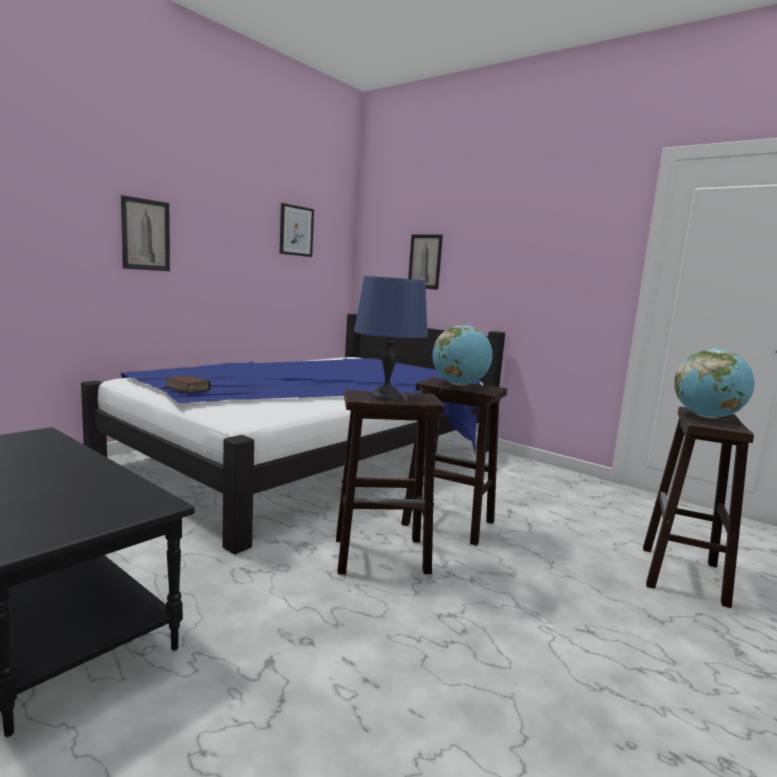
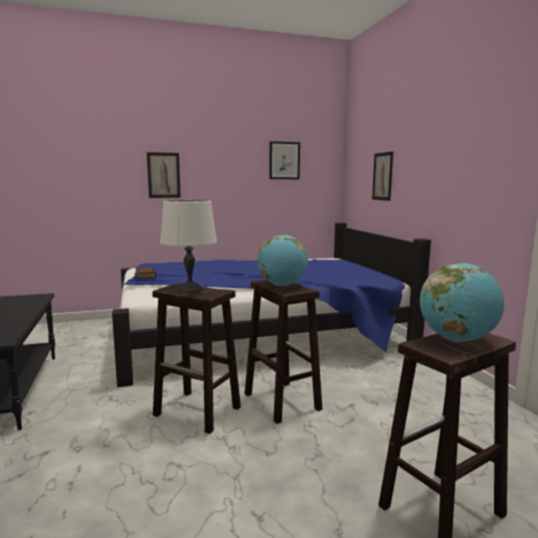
camera: 35 degrees right, 0 degrees up
(386, 397) = (189, 290): blue table lamp -> white table lamp

